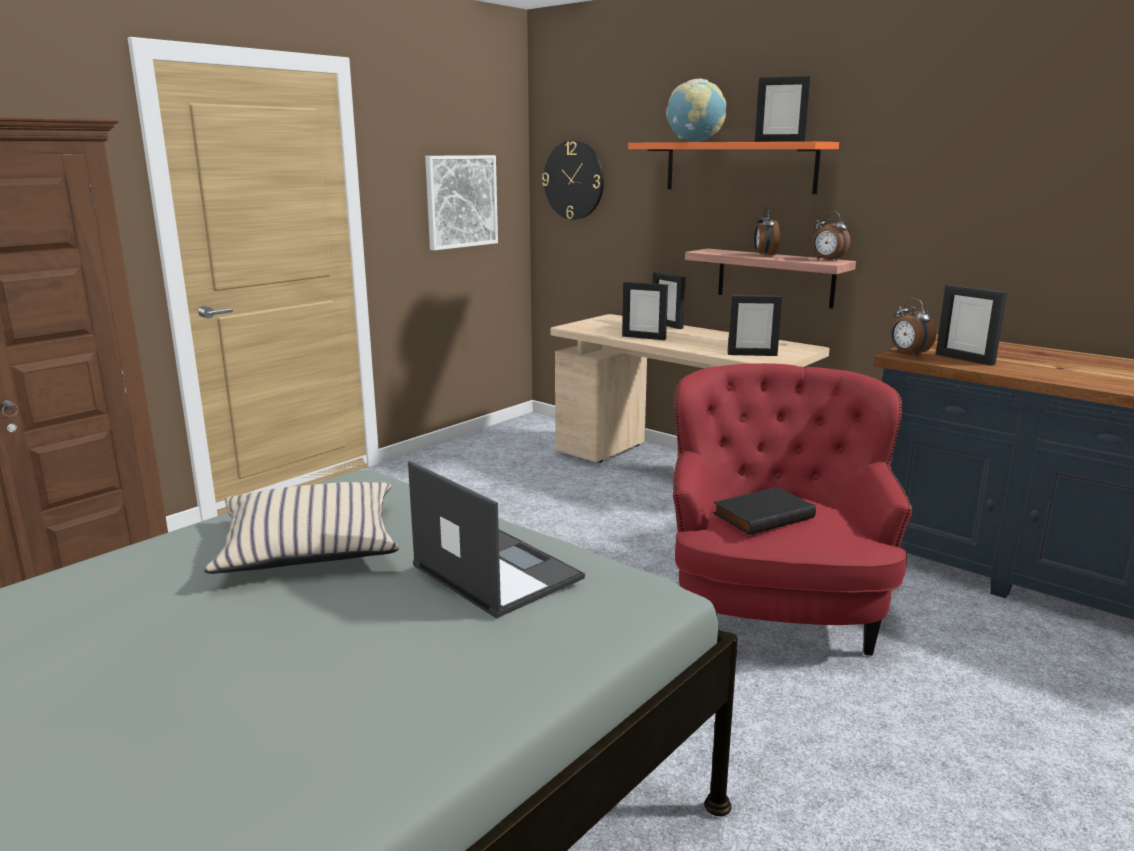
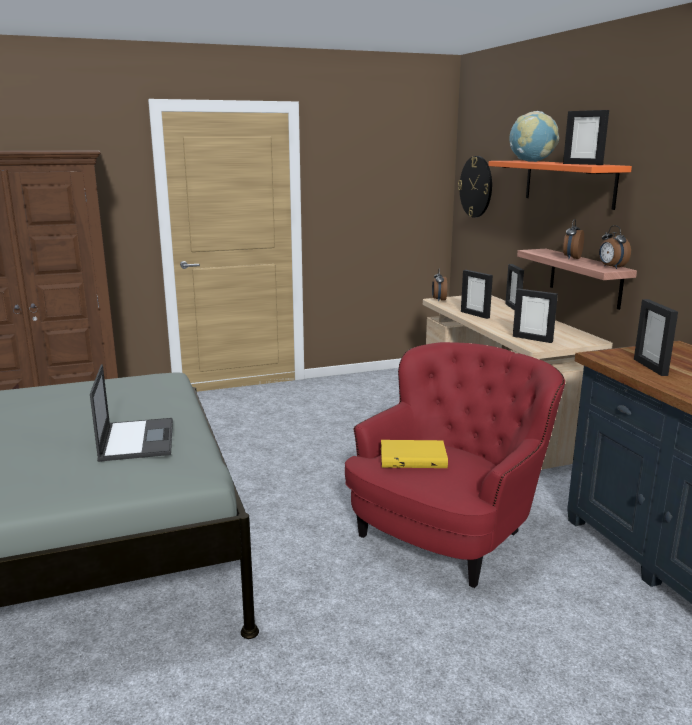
camera: 30 degrees right, 0 degrees up
(309, 546) = (87, 406): beige pillow -> none
(461, 201) = (387, 200): picture -> none
(762, 515) = (413, 457): black book -> yellow book
(908, 354) = (609, 355): alarm clock -> alarm clock (438, 300)

